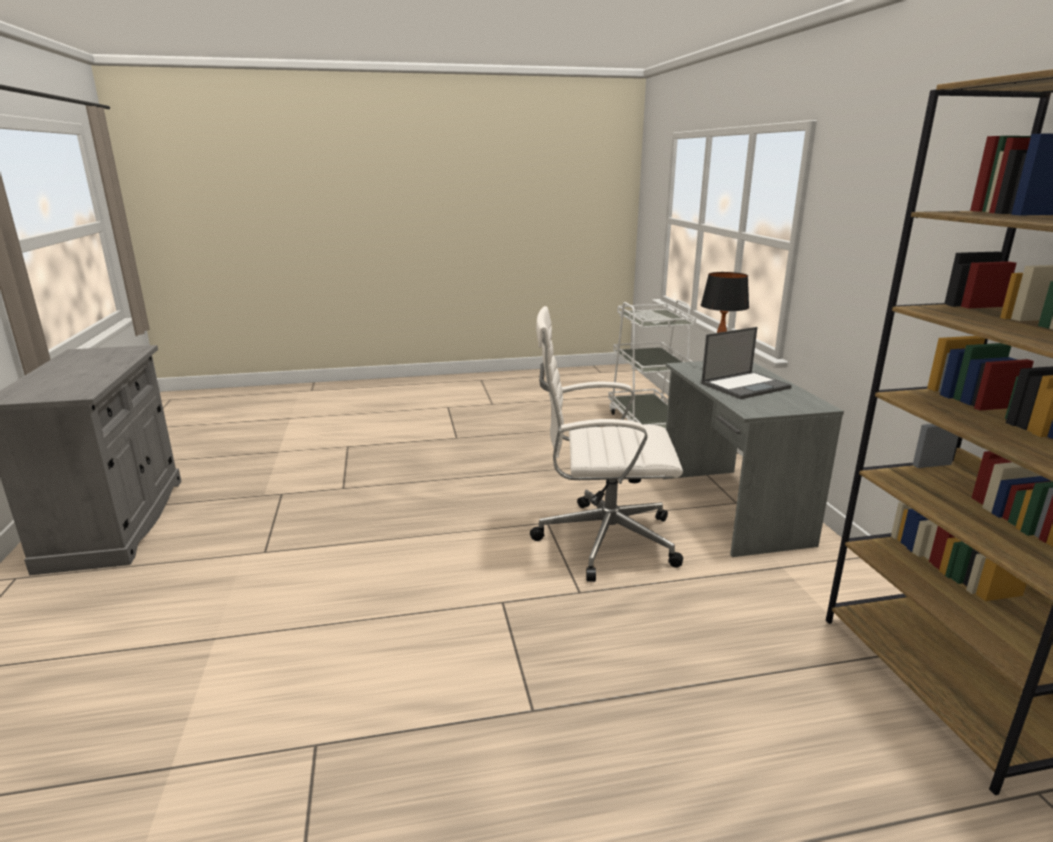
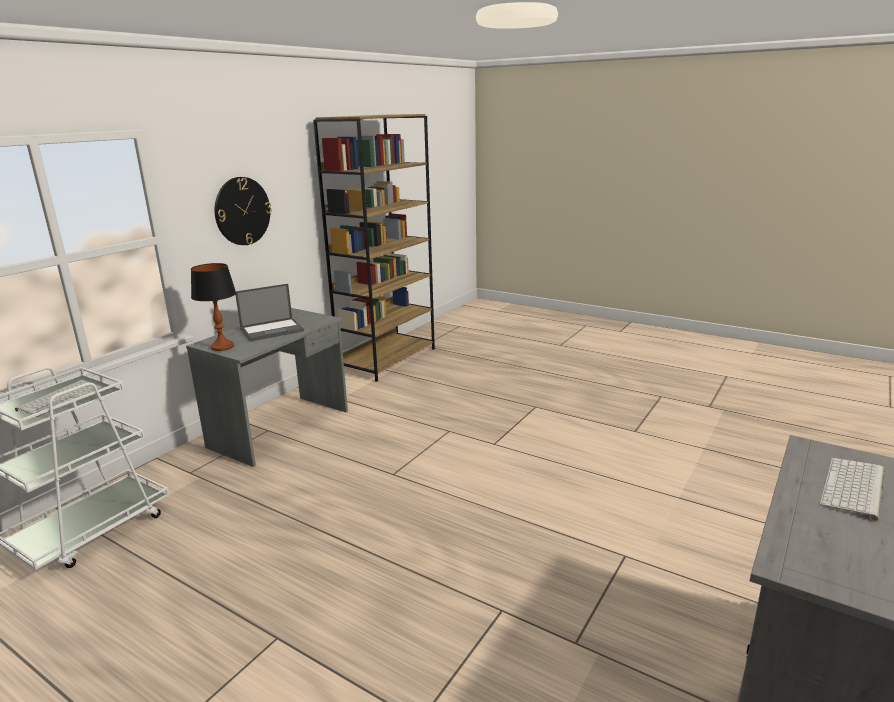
camera: 135 degrees left, 0 degrees up
(64, 380) = (855, 489): none -> keyboard
(602, 539) = (385, 448): white office chair -> none
(746, 385) = (272, 330): laptop -> laptop turned 135 degrees clockwise
(877, 246) = (242, 211): none -> wall clock

